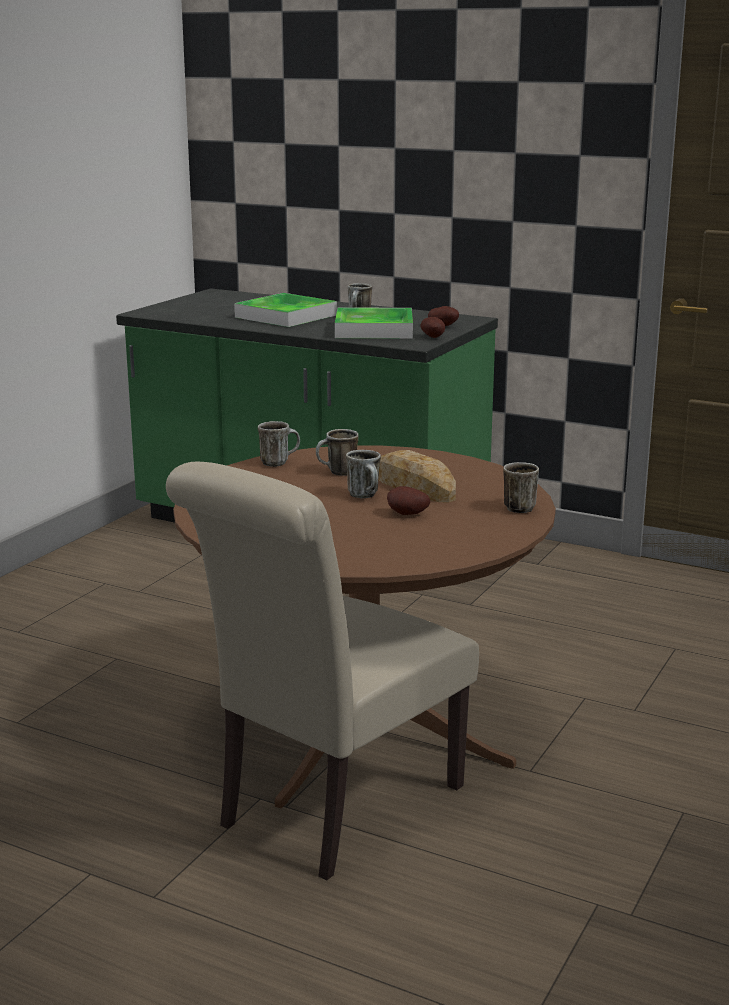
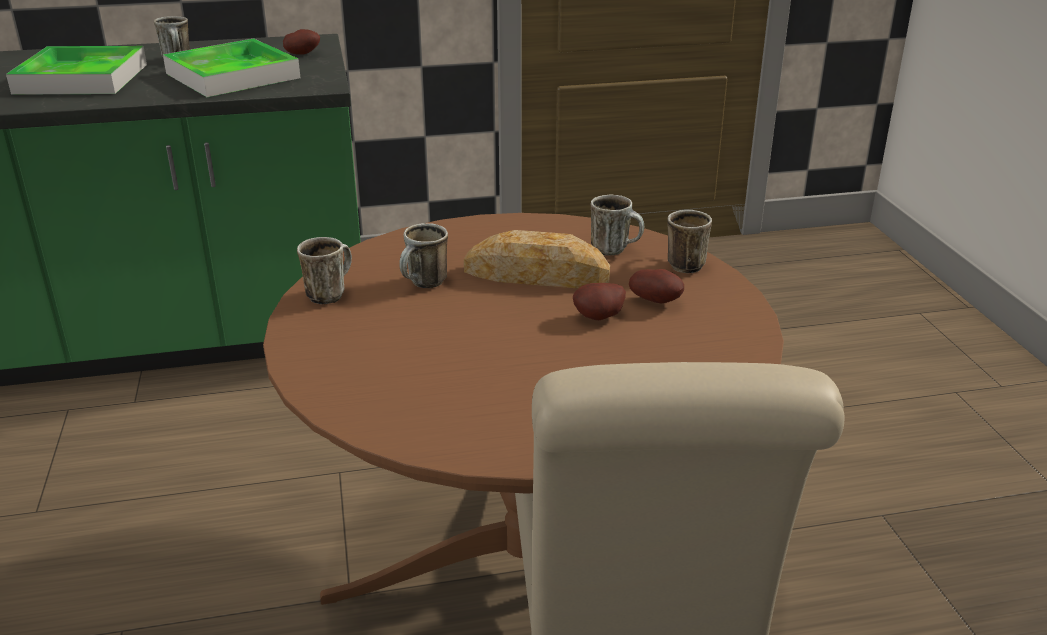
camera: 40 degrees left, 10 degrees up
(366, 496) = (514, 307): mug -> mug (616, 250)
(433, 337) = (321, 72): potato -> potato (657, 301)

